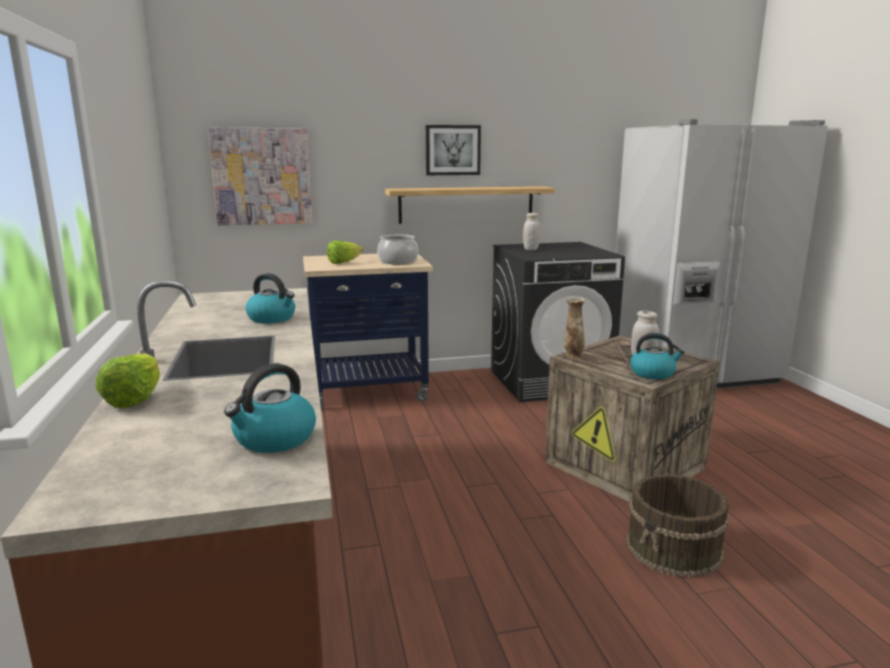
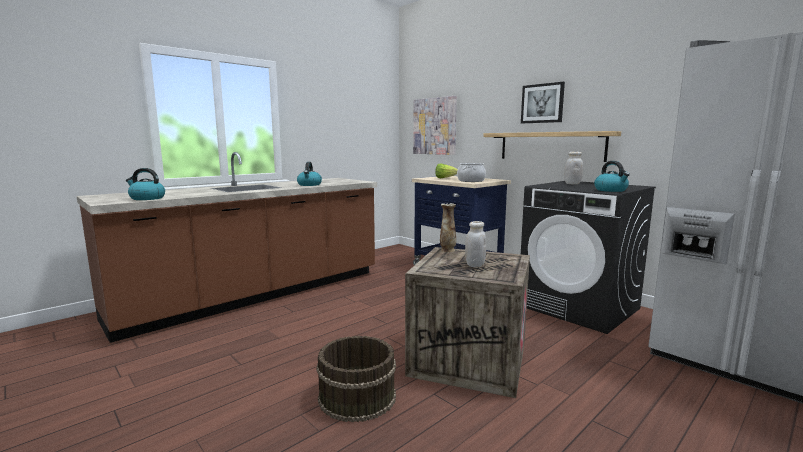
camera: 60 degrees right, 5 degrees down
(135, 399) = (188, 189): lettuce -> none
(653, 373) = (443, 270): kettle -> kettle (611, 190)

